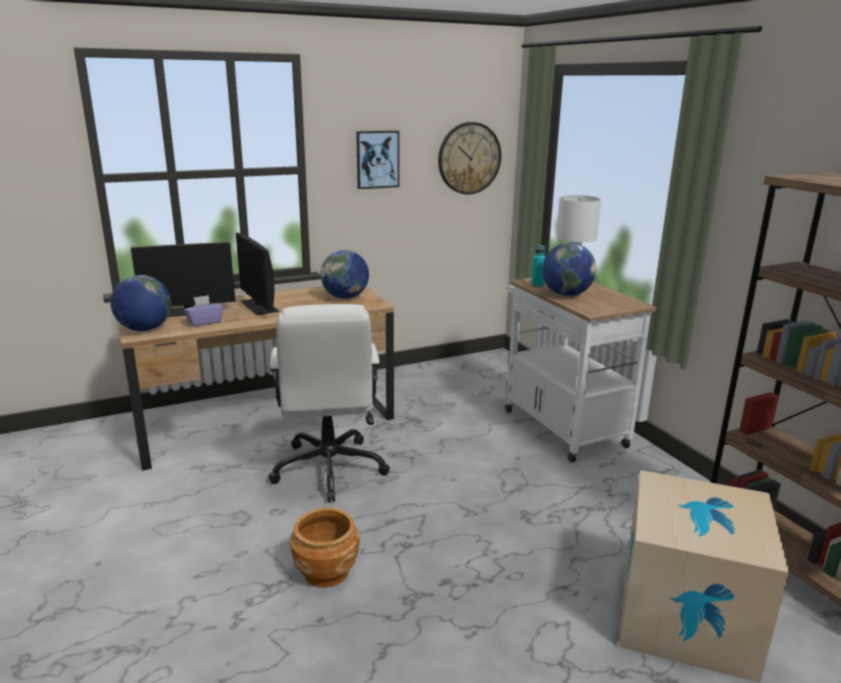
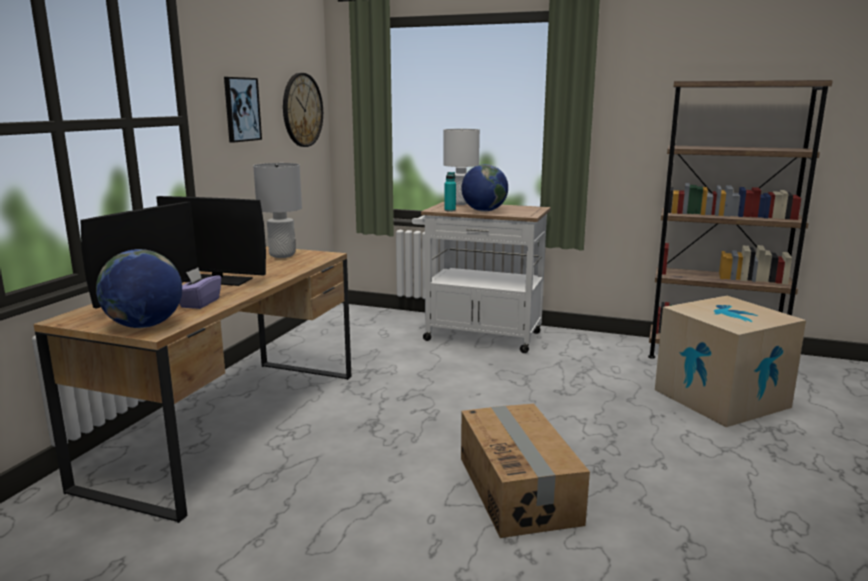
camera: 45 degrees left, 5 degrees down
(326, 572) = (519, 489): brown planter -> cardboard box
(329, 472) = (379, 432): white office chair -> none
(345, 297) = (283, 256): globe -> grey table lamp

